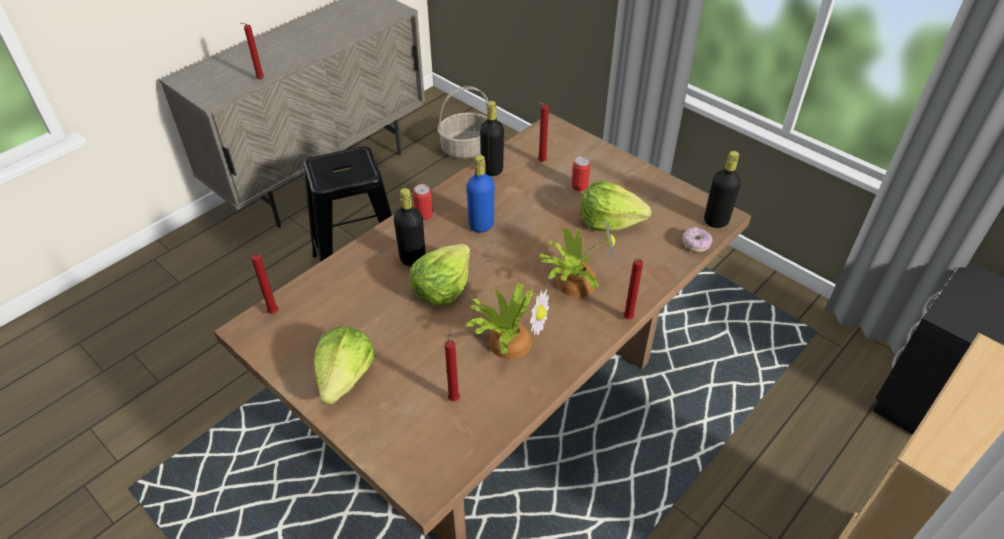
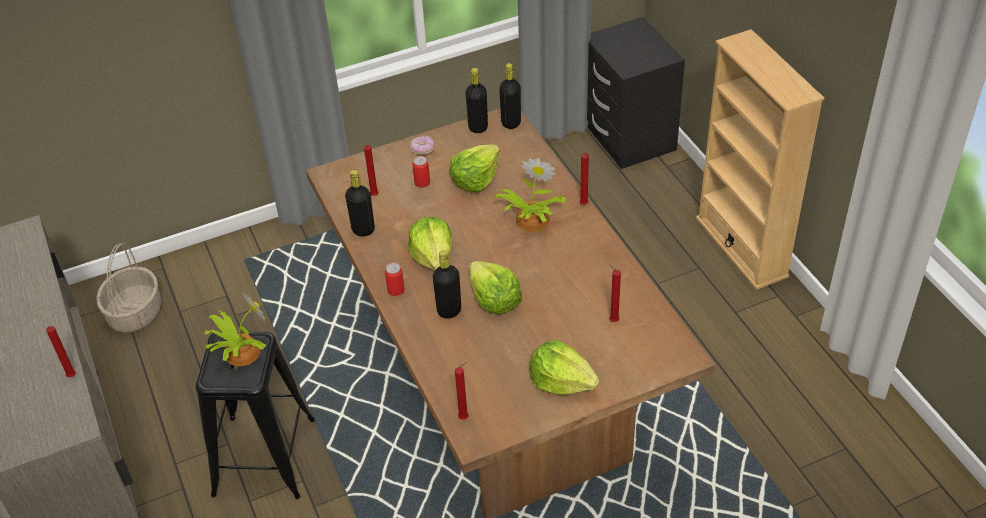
camera: 65 degrees left, 0 degrees up
(481, 225) = (433, 256): blue bottle -> lettuce
(508, 340) = (571, 275): potted plant -> potted plant (240, 352)
(689, 199) = (478, 127): none -> black bottle
(695, 244) = (529, 143): donut -> donut (423, 150)

